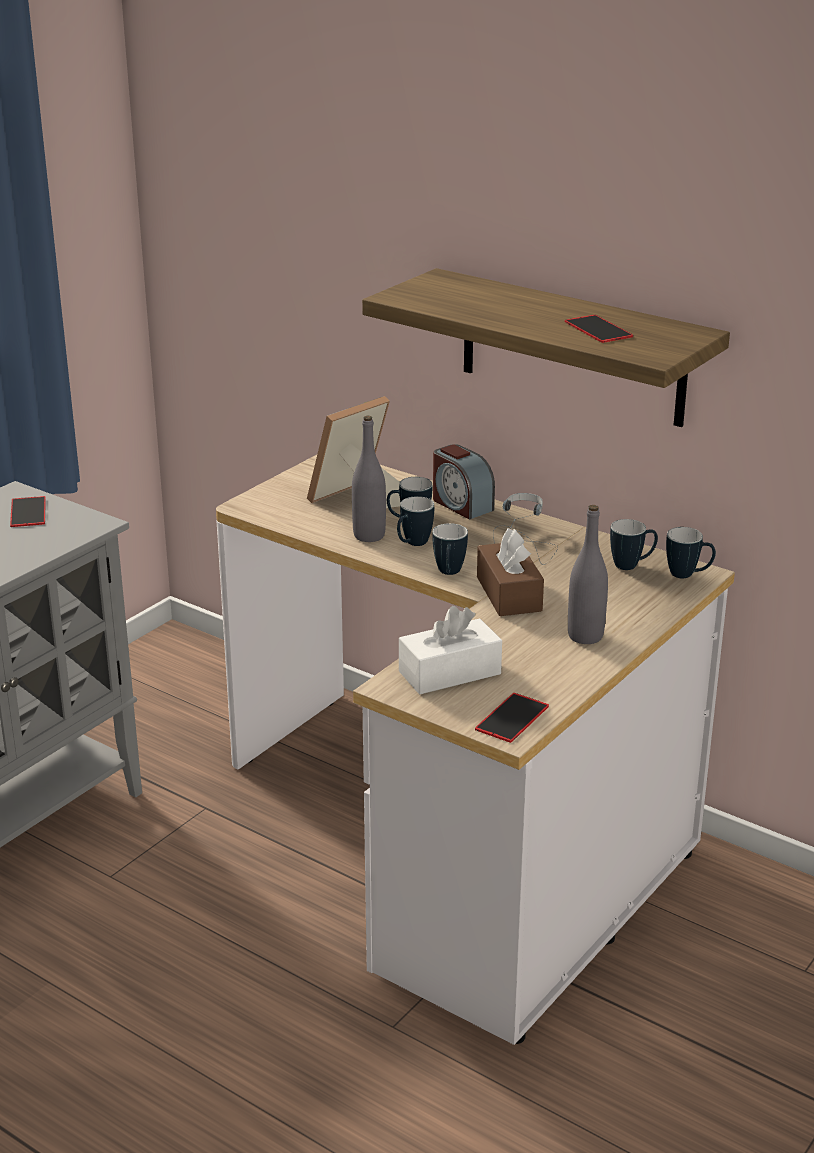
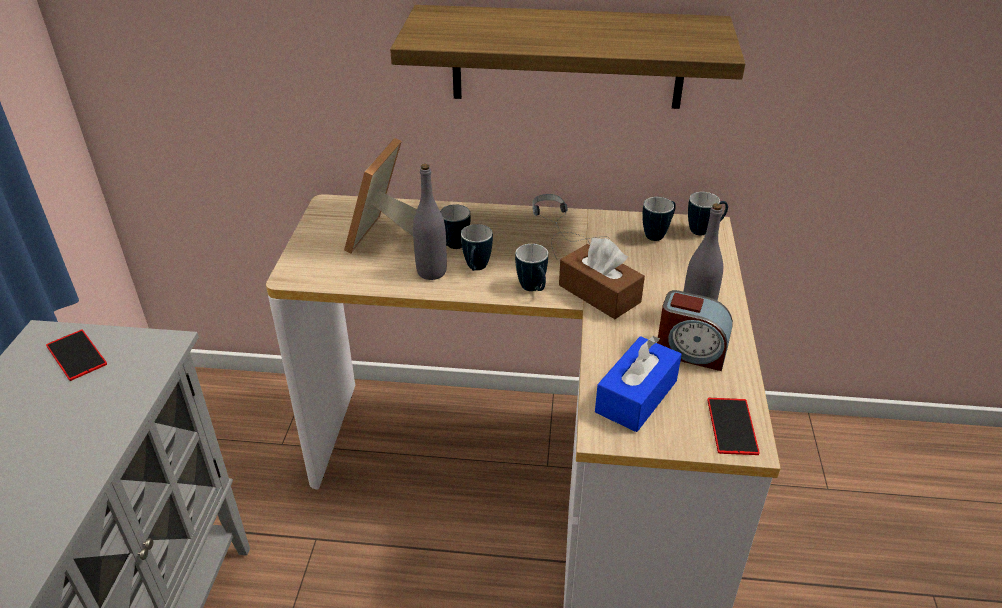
camera: 30 degrees left, 10 degrees up
(449, 673) = (636, 396): white tissue box -> blue tissue box
(461, 504) = (476, 217): alarm clock -> alarm clock (690, 352)
(598, 329) = (634, 35): phone -> none

